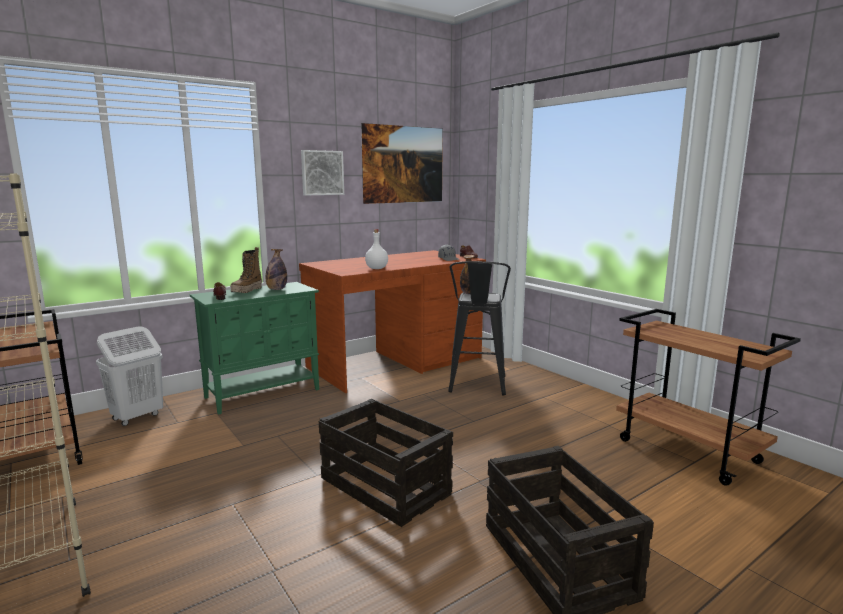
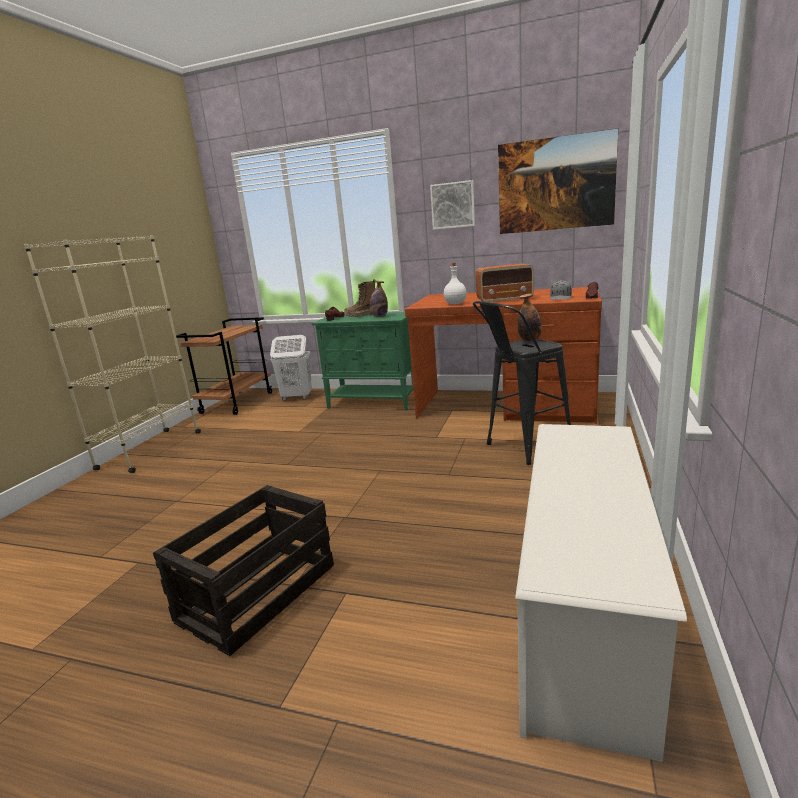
camera: 55 degrees right, 5 degrees up
(386, 486) = (297, 489): crate -> none
(410, 263) = (505, 300): none -> radio
(689, 451) = (583, 612): brown cart -> white shoe rack

